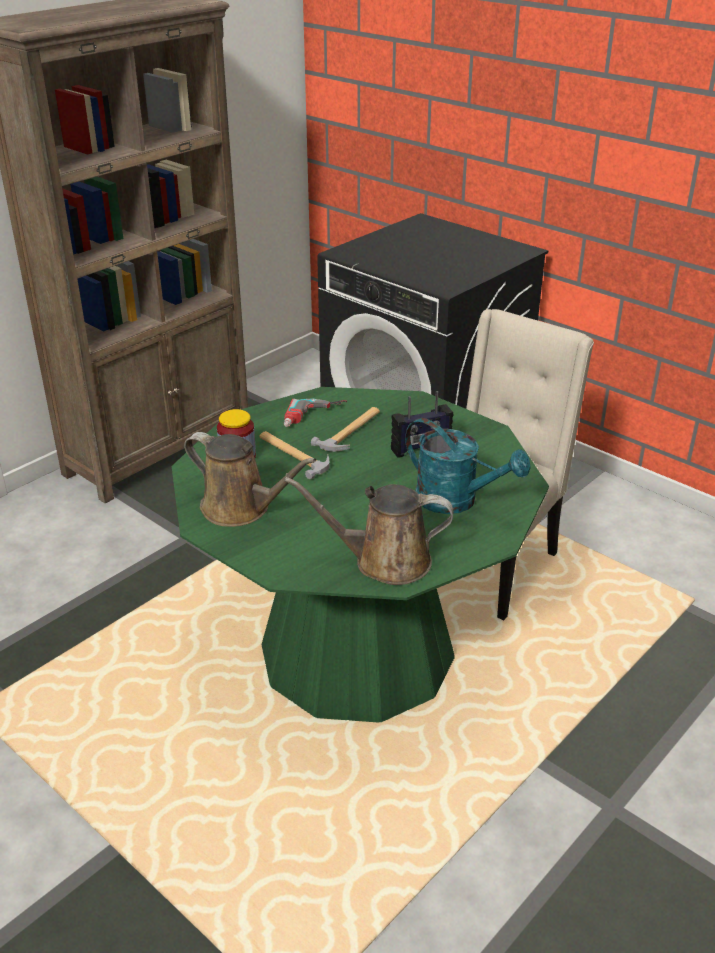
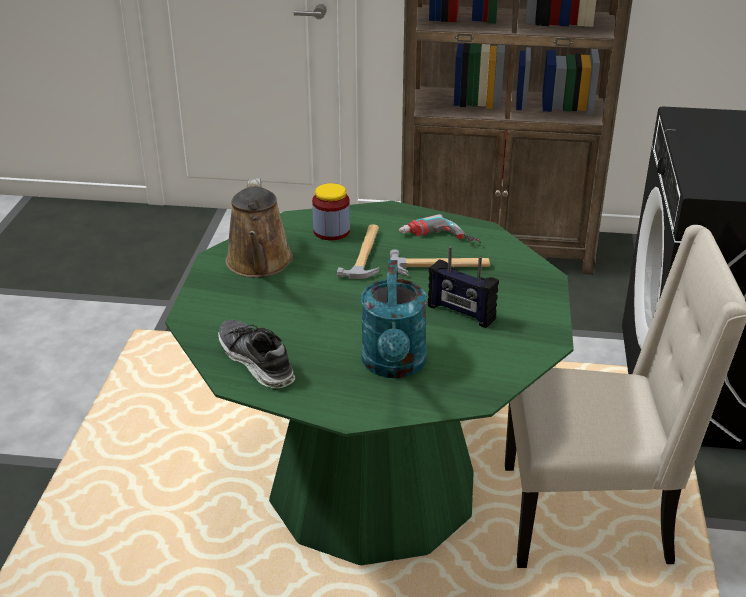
camera: 55 degrees right, 0 degrees up
(384, 561) = (256, 362): brown watering can -> shoe

